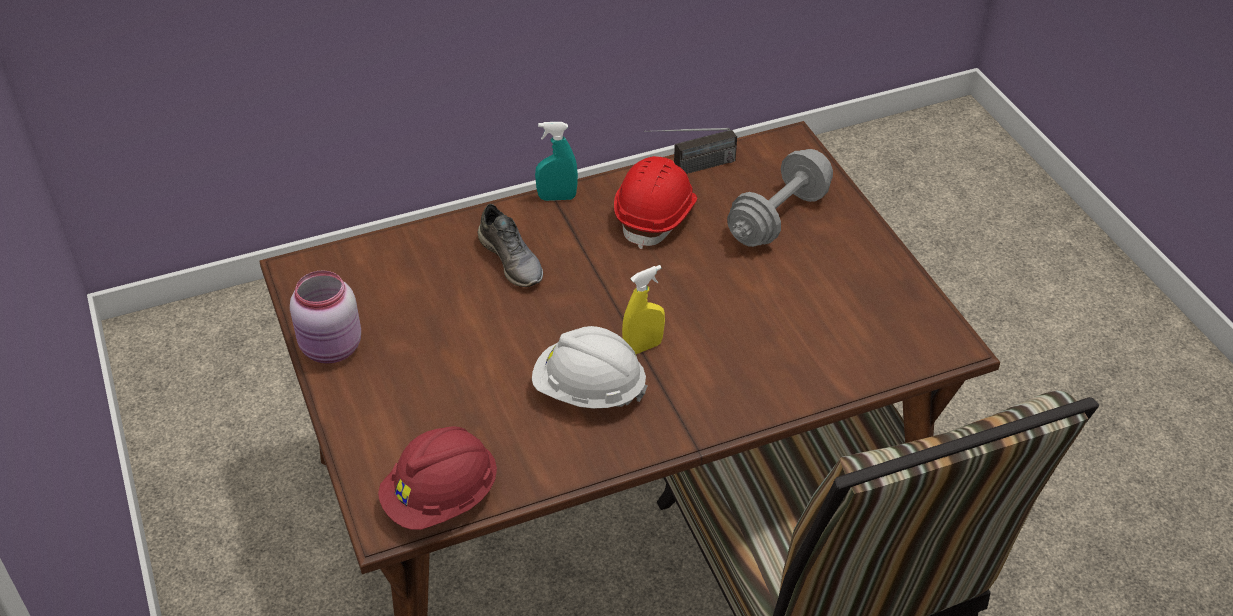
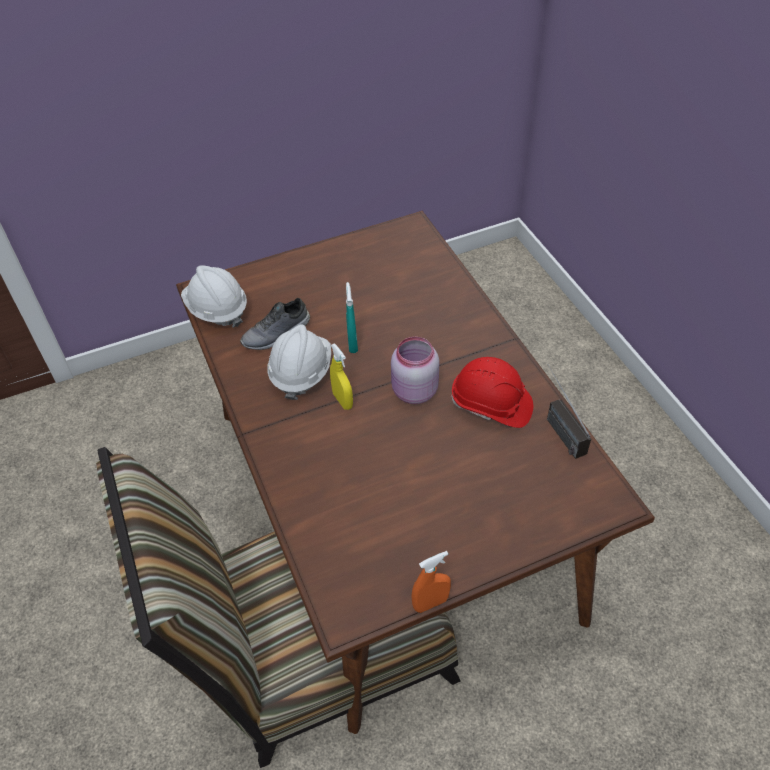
camera: 90 degrees right, 5 degrees up
(332, 349) = (342, 250): pink jar -> pink jar (413, 392)
(441, 498) = (217, 310): red hard hat -> white hard hat
(512, 260) = (431, 324): grey shoe -> grey shoe (277, 334)
(557, 197) = (504, 344): turquoise spray bottle -> turquoise spray bottle (352, 344)
(778, 217) = (501, 490): grey dumbbell -> none
(925, 278) = (430, 603): none -> orange spray bottle

